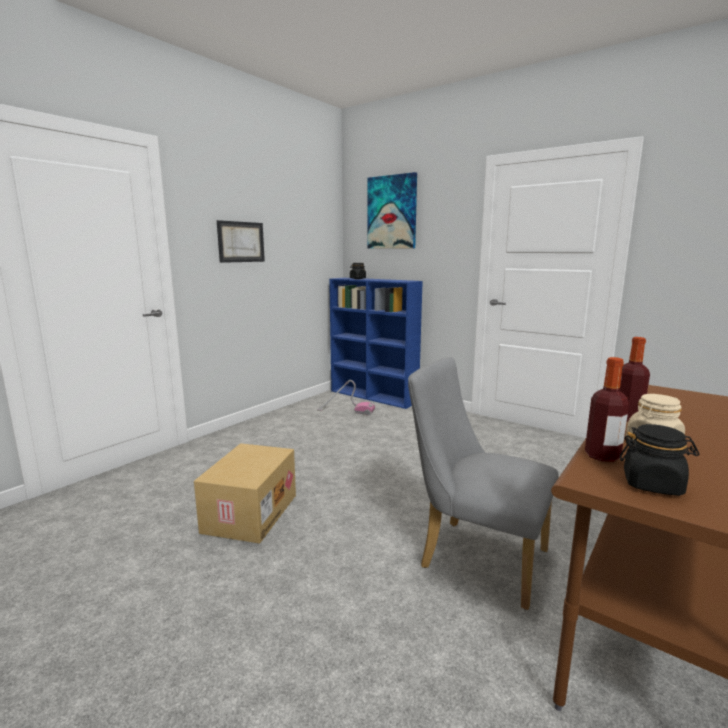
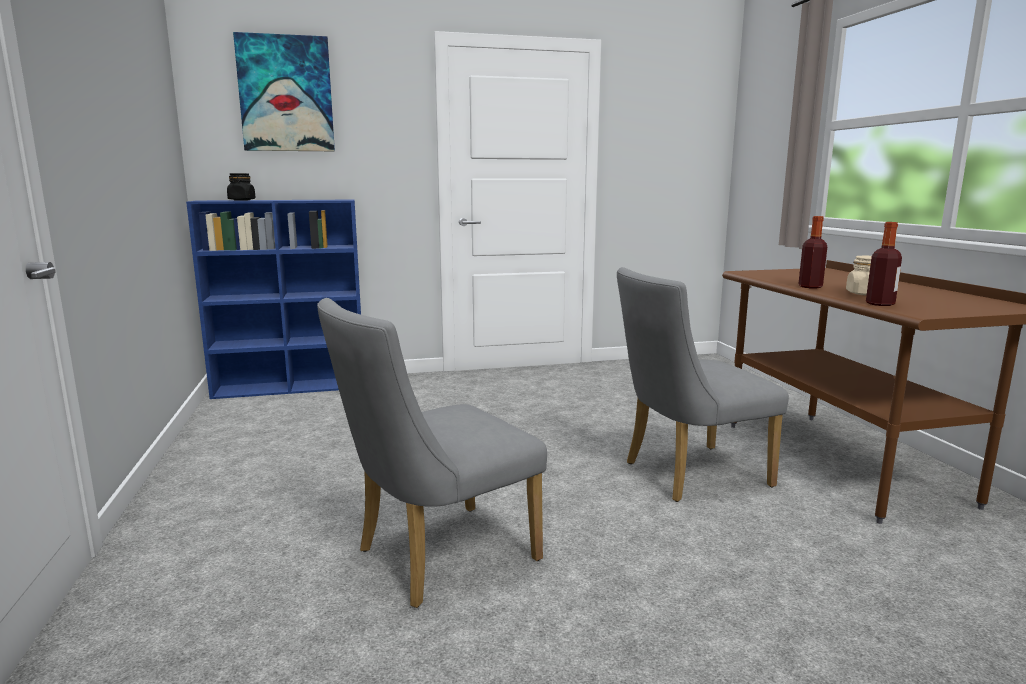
camera: 50 degrees left, 0 degrees up
(241, 242) = (102, 123): picture -> none
(249, 512) = (435, 558): cardboard box -> grey chair
(345, 411) = (292, 414): vacuum cleaner -> none
(652, 484) = (936, 308): black jar -> none

